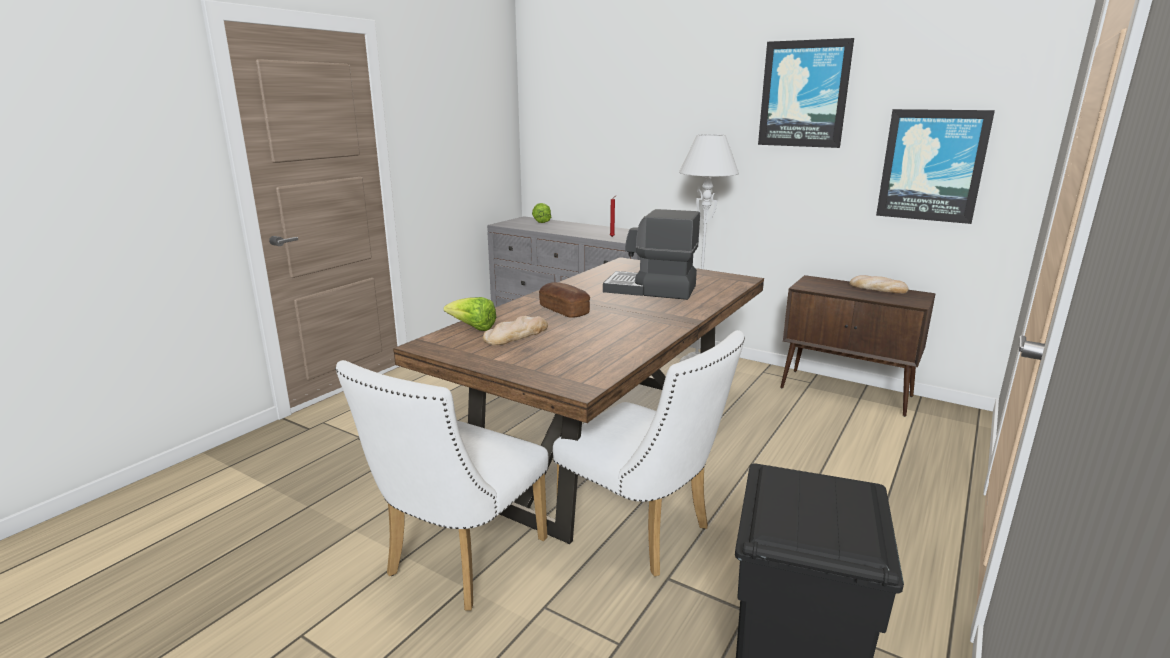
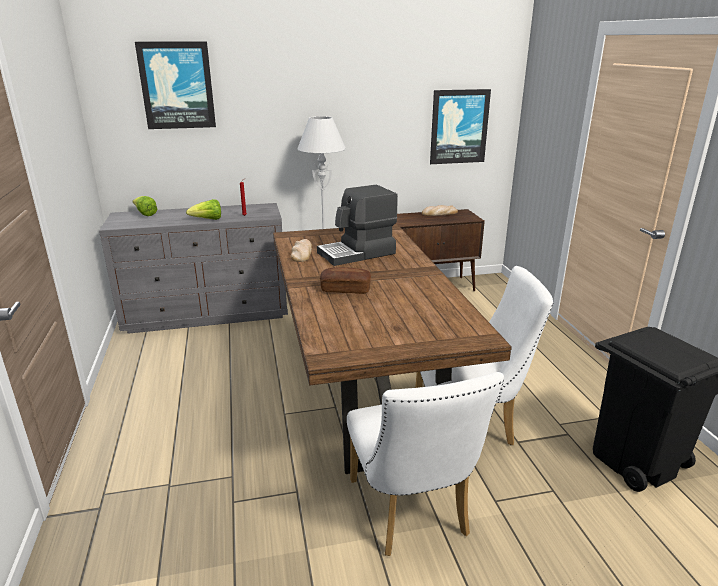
camera: 45 degrees left, 5 degrees up
(473, 328) = (322, 328): lettuce -> lettuce (208, 220)
(516, 335) = (364, 321): bread -> bread (301, 253)
(804, 94) = (373, 80): picture -> picture (177, 85)

